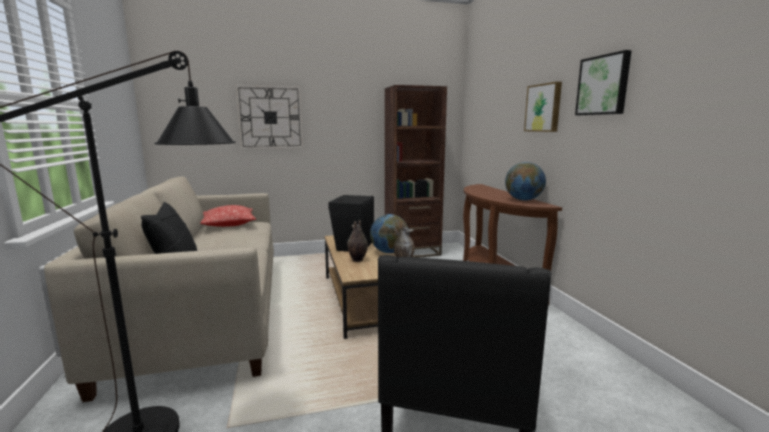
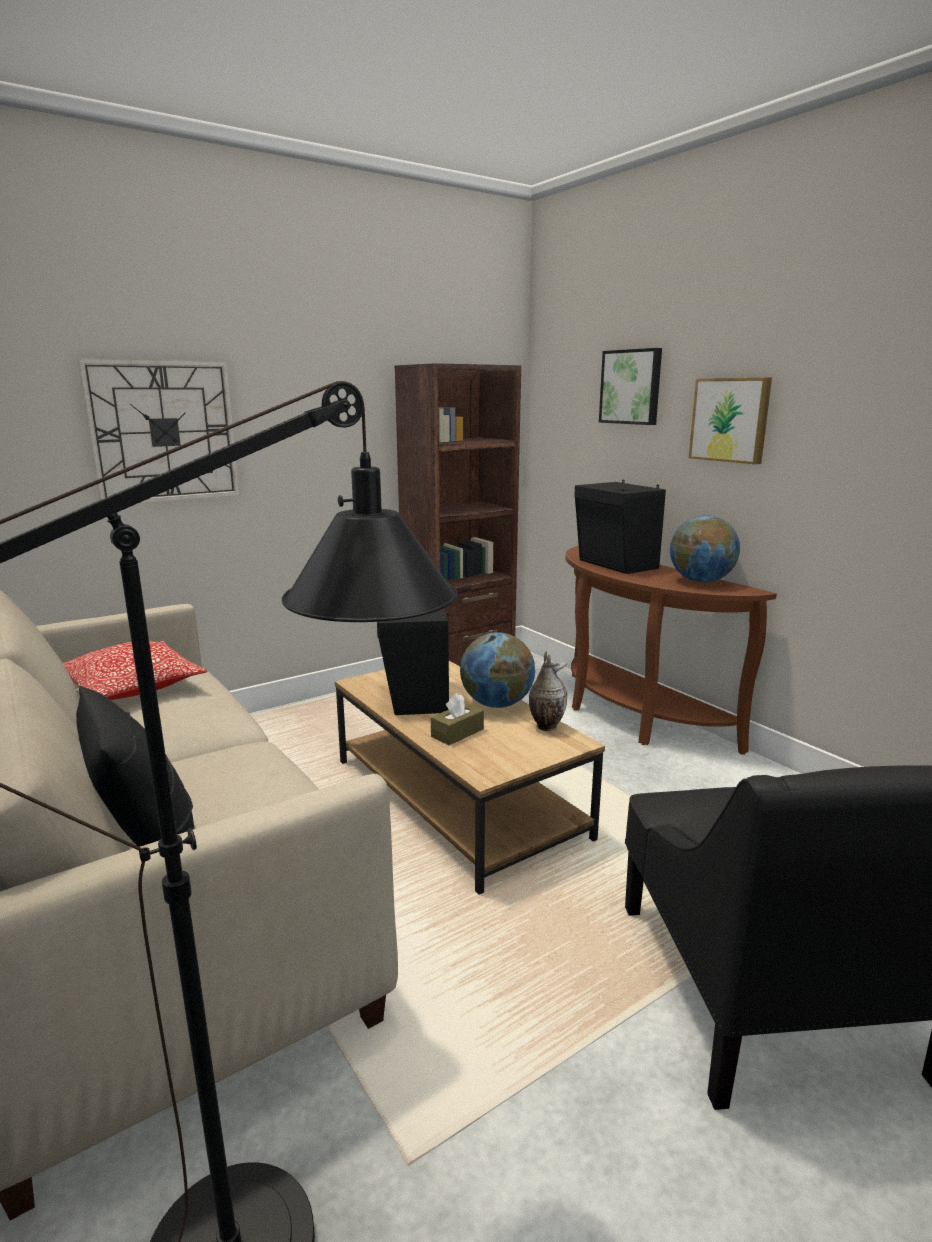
camera: 20 degrees left, 5 degrees up
(357, 260) = (457, 733): vase -> brown tissue box
(486, 191) = (616, 565): none -> black speaker
(603, 85) = (865, 394): picture -> picture (631, 387)

